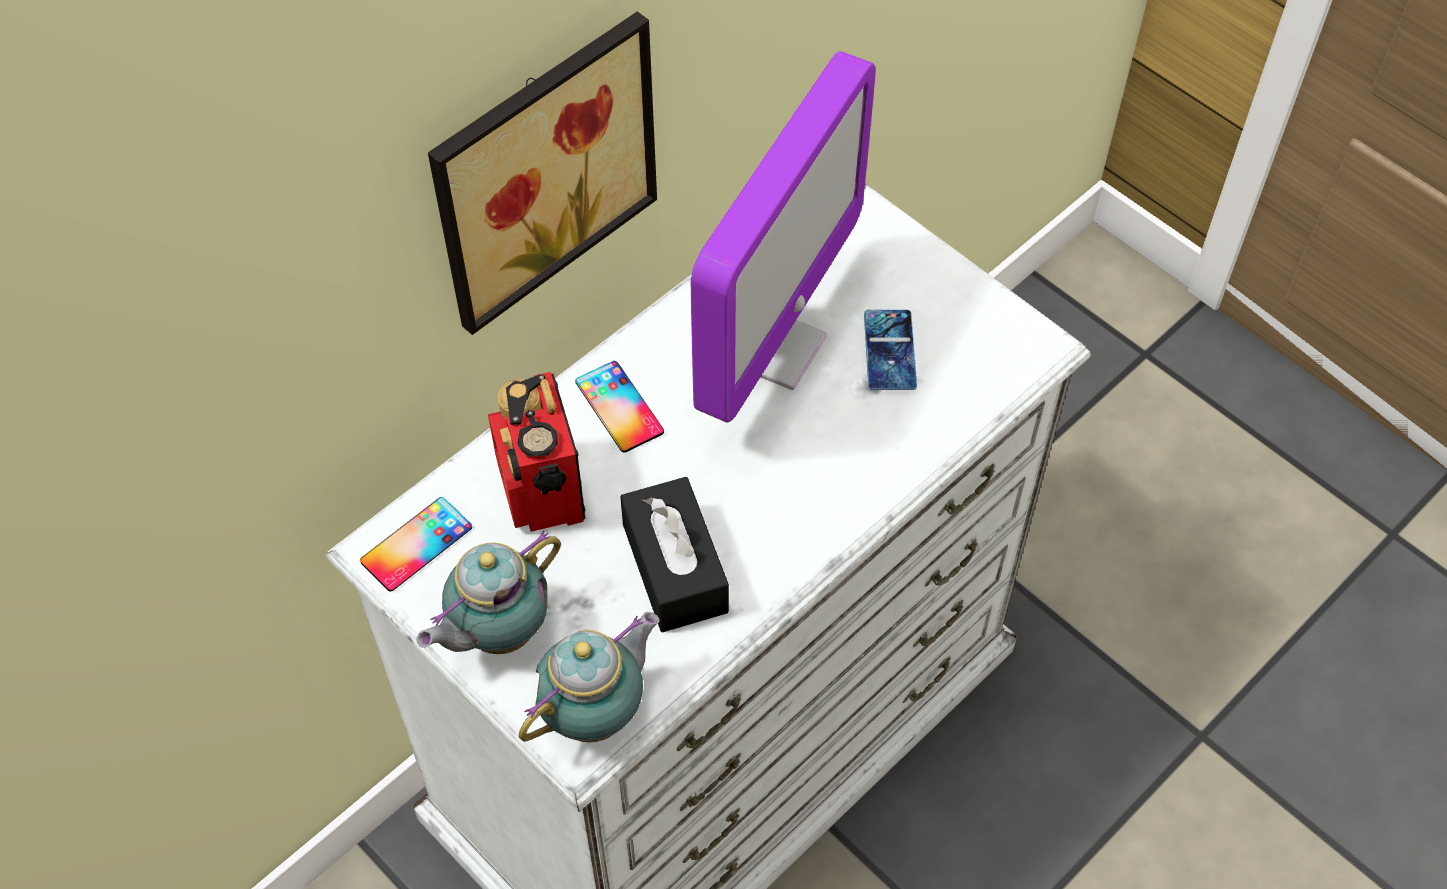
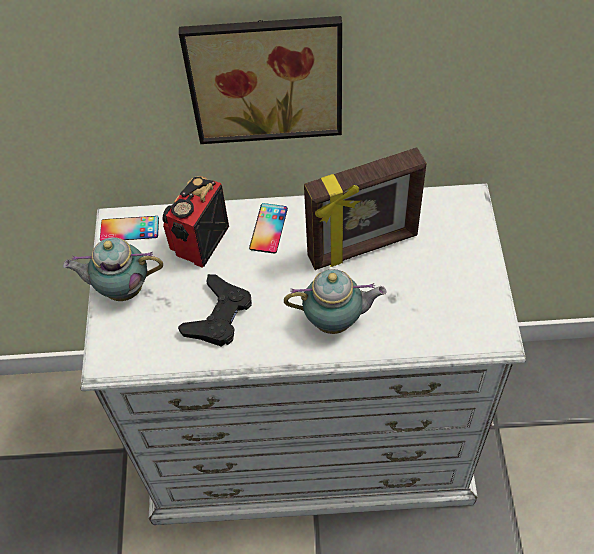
camera: 45 degrees right, 0 degrees up
(597, 712) = (124, 353): teapot -> teapot (336, 321)
(675, 568) = (219, 316): black tissue box -> black game controller
(771, 347) = (363, 247): monitor -> picture frame
(889, 350) = (418, 287): phone -> none

